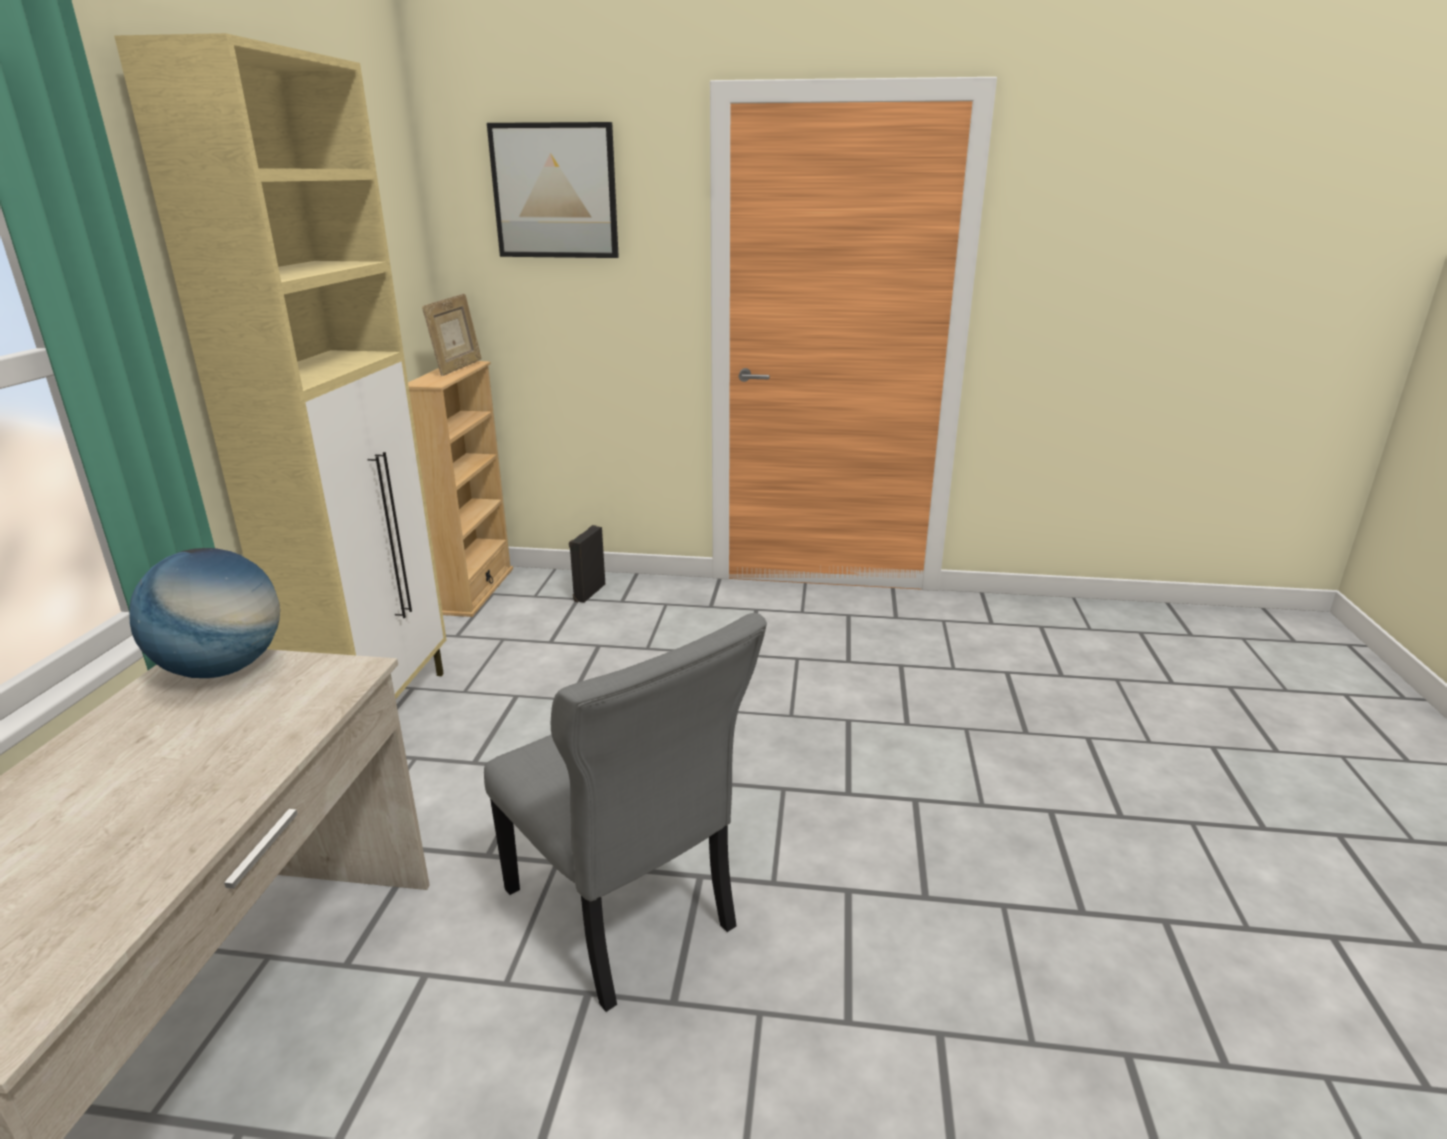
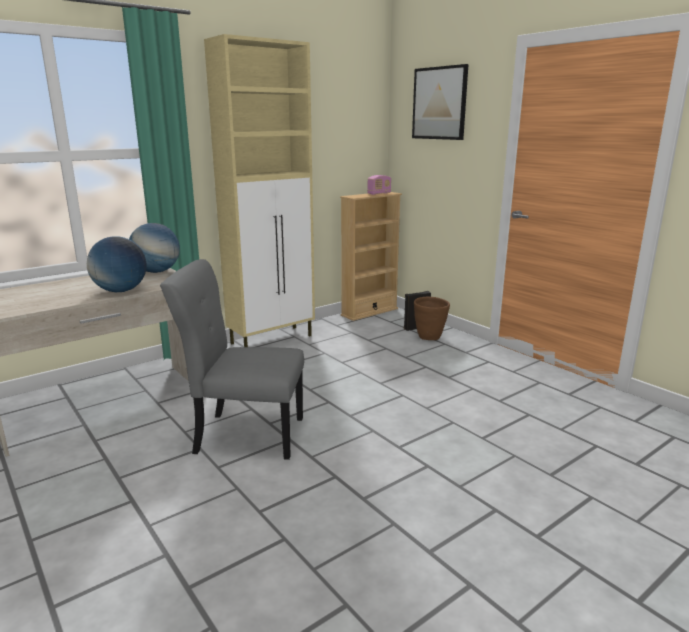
camera: 45 degrees right, 5 degrees down
(255, 755) = (120, 291): none -> globe
(458, 368) = (379, 193): picture frame -> radio
(623, 915) = (245, 435): grey chair -> grey chair turned 90 degrees clockwise
(632, 601) = (430, 337): none -> brown planter

